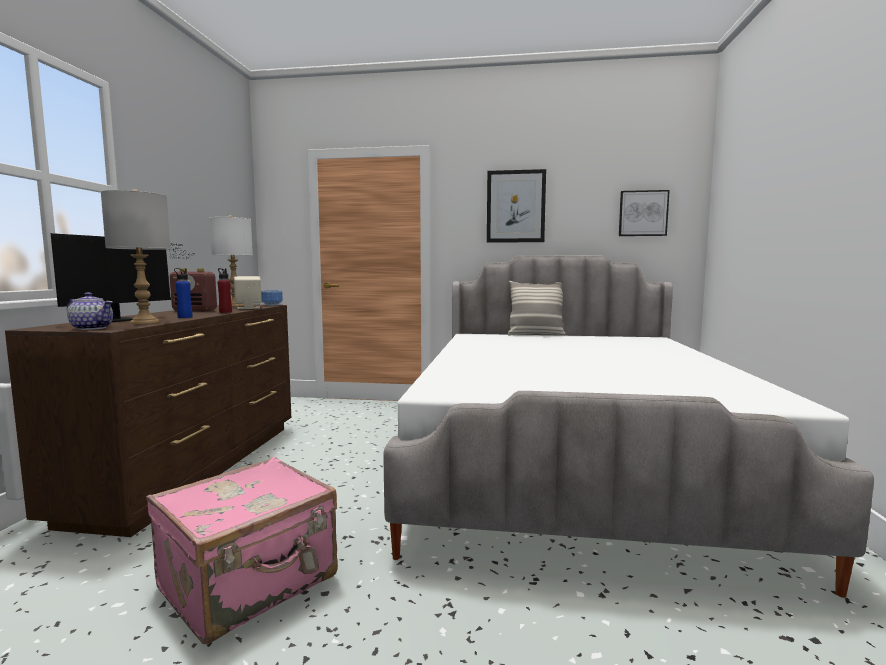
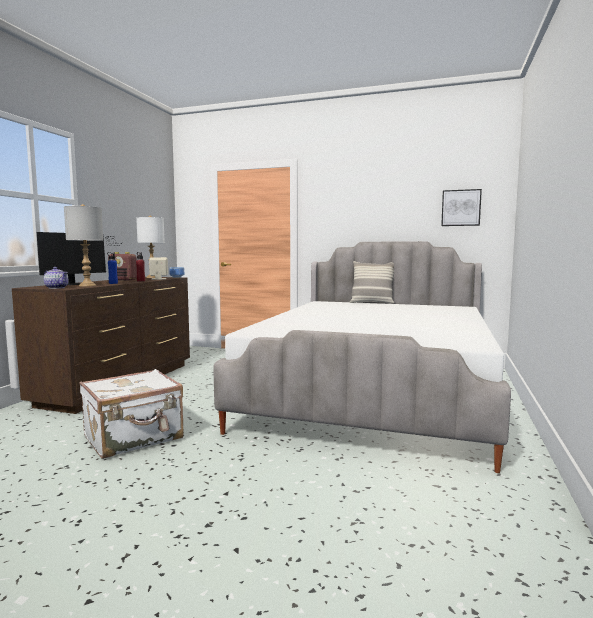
camera: 10 degrees right, 0 degrees up
(250, 583) = (134, 438): pink suitcase -> white suitcase
(515, 206) = (361, 204): picture -> none

